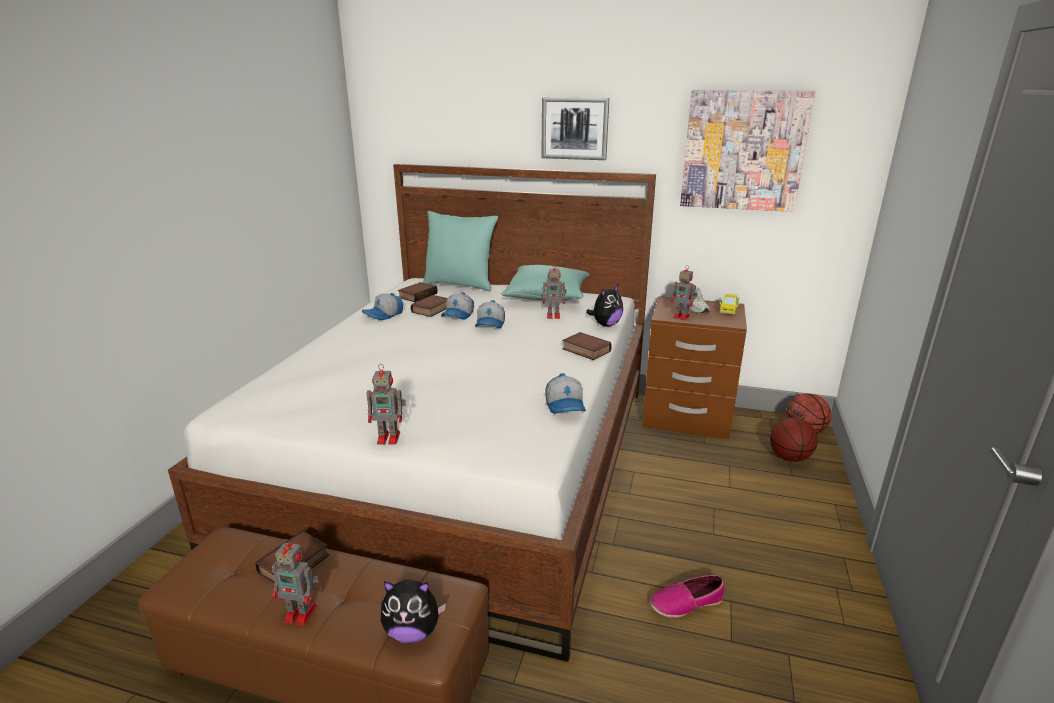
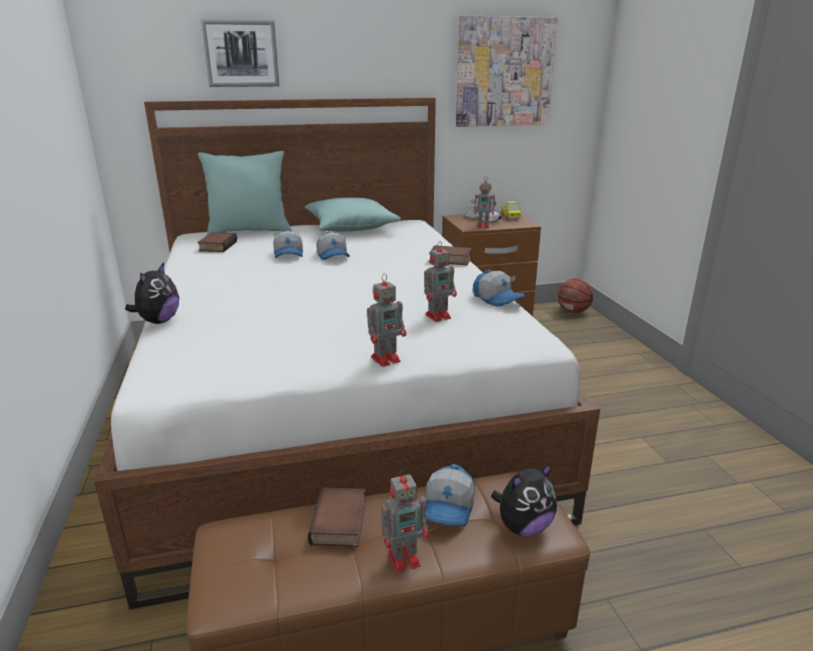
camera: 30 degrees left, 0 degrees up
(384, 315) = (207, 267): cap -> cap (449, 508)
(432, 310) = (254, 255): book -> none
(554, 316) = (382, 241): toy robot -> toy robot (439, 316)
(574, 128) = (352, 55): picture -> picture (241, 53)
(605, 324) = (436, 240): plush toy -> plush toy (158, 321)
(686, 603) = (616, 449): shoe -> none
(789, 457) = (581, 331): basketball -> none

